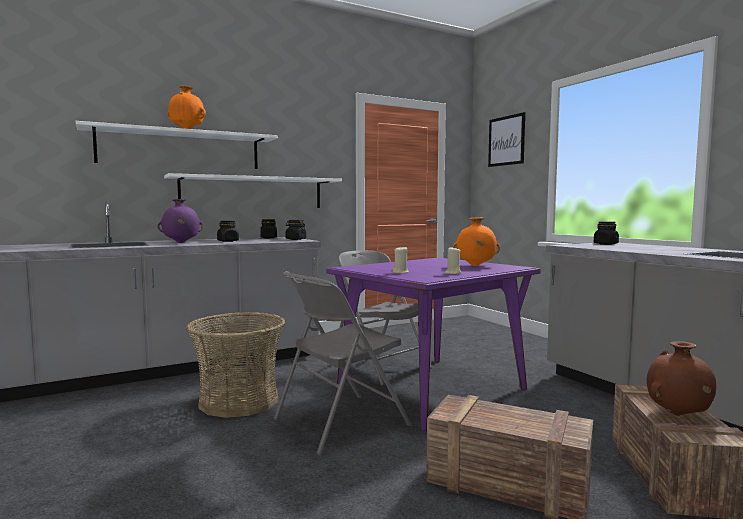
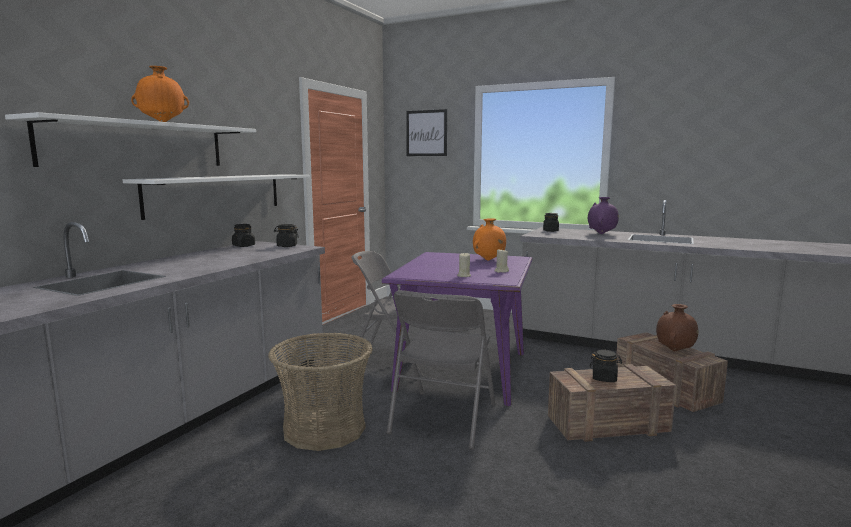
camera: 35 degrees left, 5 degrees up
(181, 243) = (185, 266): purple vase -> purple vase (602, 234)
(228, 241) = (228, 257): black jar -> black jar (604, 378)

